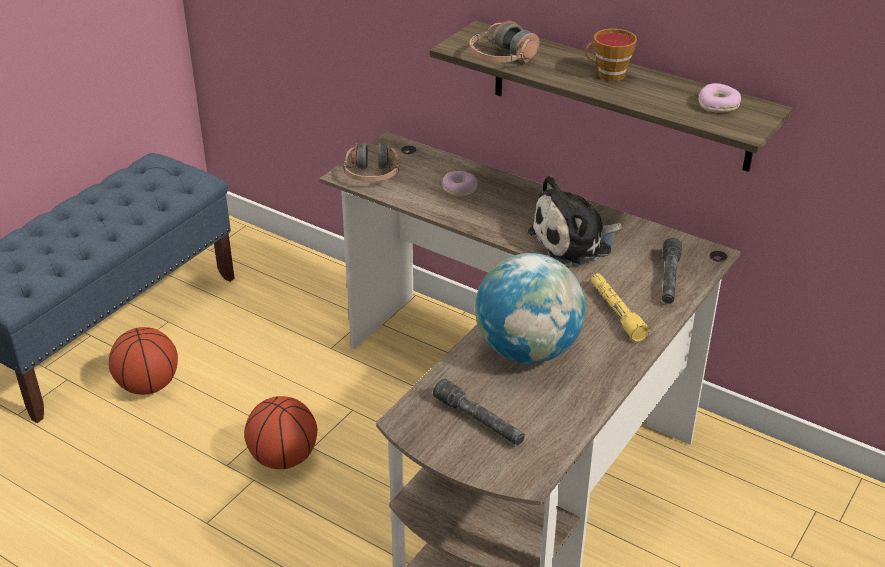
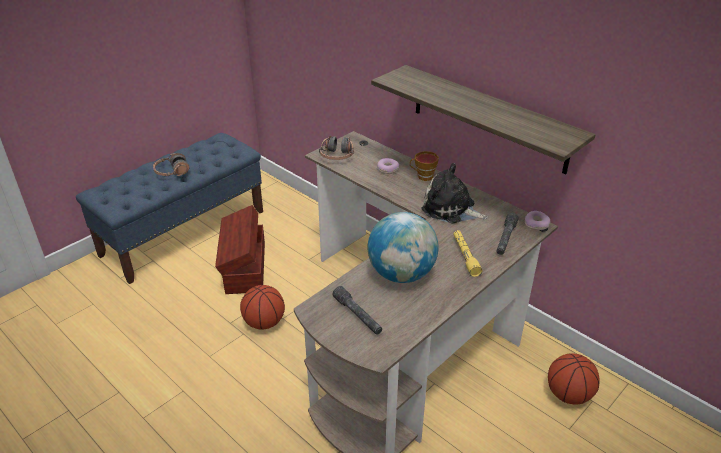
camera: 10 degrees right, 0 degrees up
(148, 386) = (197, 269): basketball -> basketball (568, 394)
(227, 374) = (244, 268): none -> brown storage box
(502, 58) = (414, 88): headphones -> headphones (172, 172)
(575, 242) = (451, 209): plush toy -> plush toy turned 45 degrees clockwise
(608, 75) = (478, 104): cup -> cup (423, 176)
(718, 105) = (545, 128): donut -> donut (536, 224)

